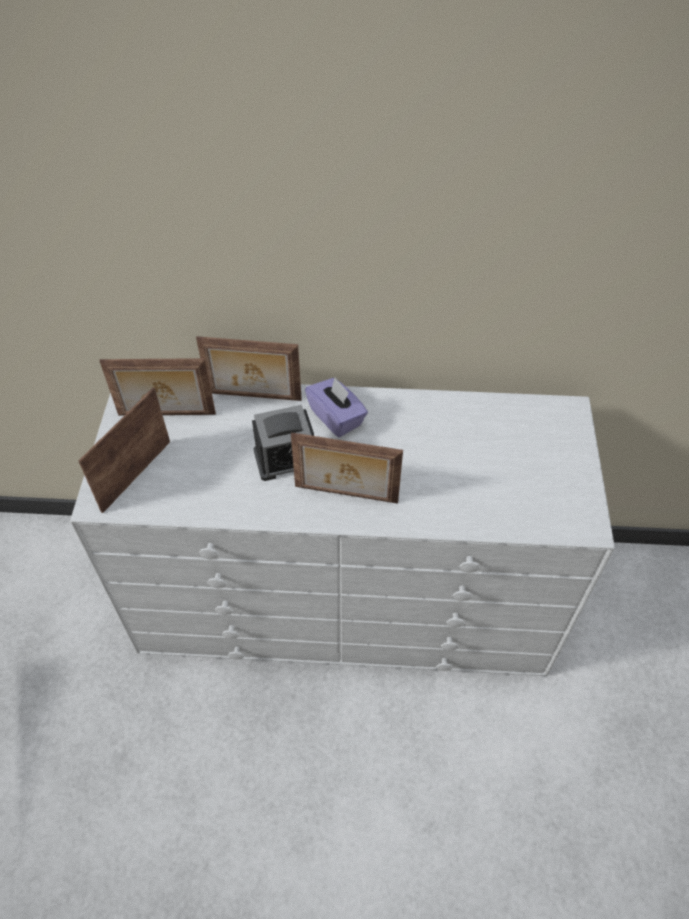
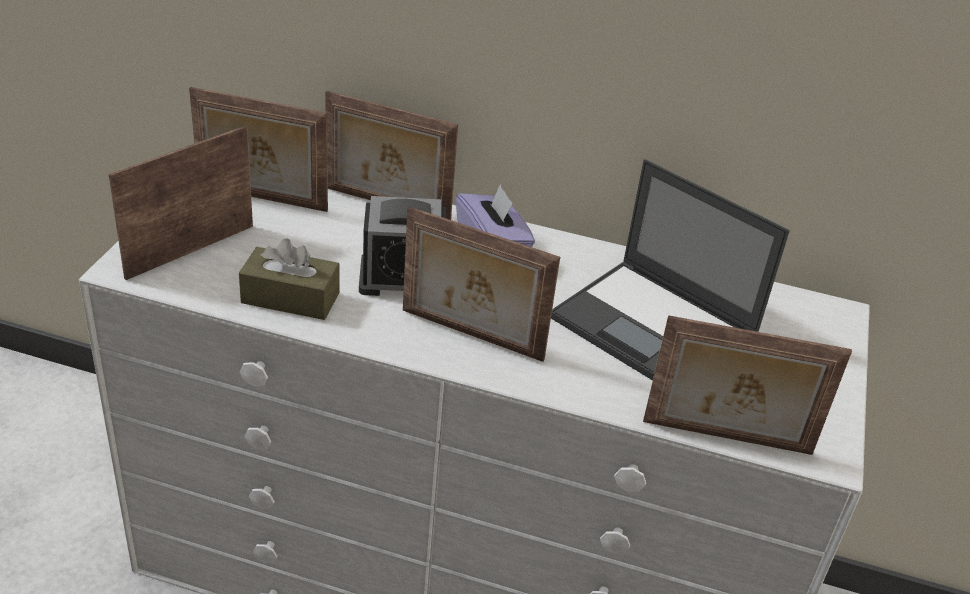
camera: 10 degrees right, 15 degrees down
(218, 497) = (290, 298): none -> brown tissue box
(461, 455) = (655, 328): none -> laptop
(526, 532) = (727, 439): none -> picture frame

